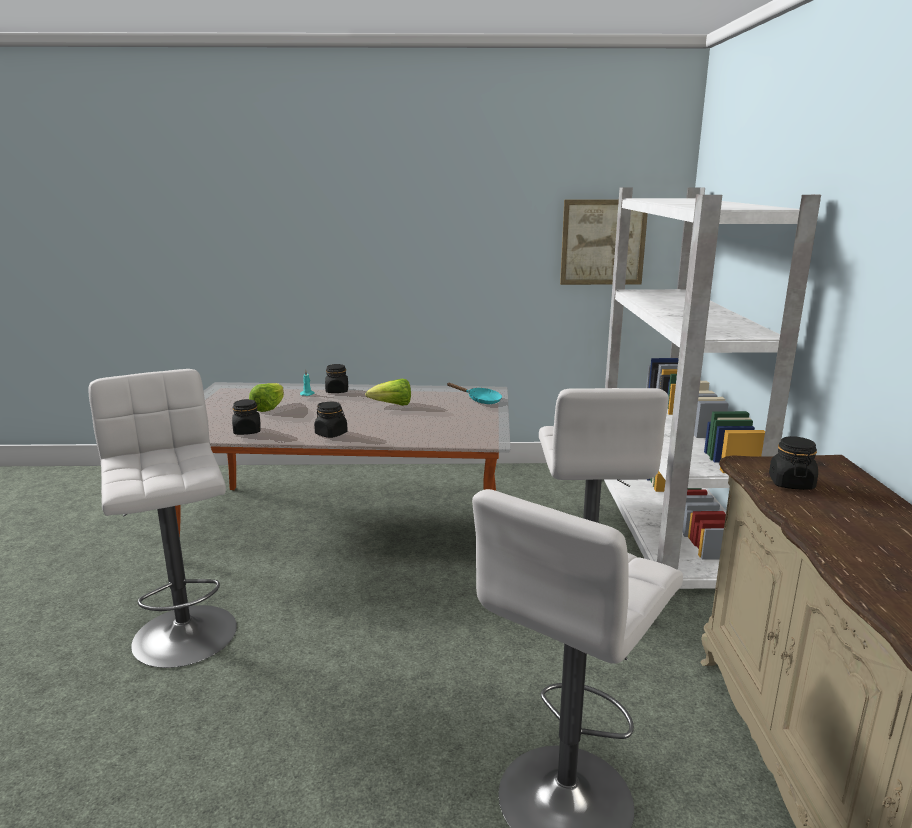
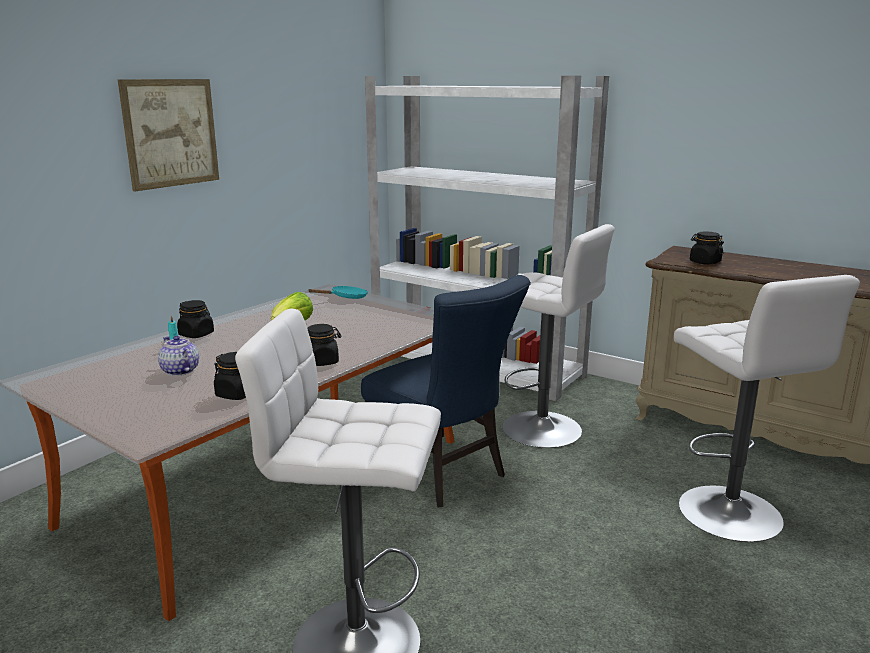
camera: 55 degrees left, 0 degrees up
(269, 408) = (180, 371): lettuce -> teapot
(437, 585) = (443, 473): none -> blue chair
(603, 242) = (336, 130): picture -> picture (171, 133)

